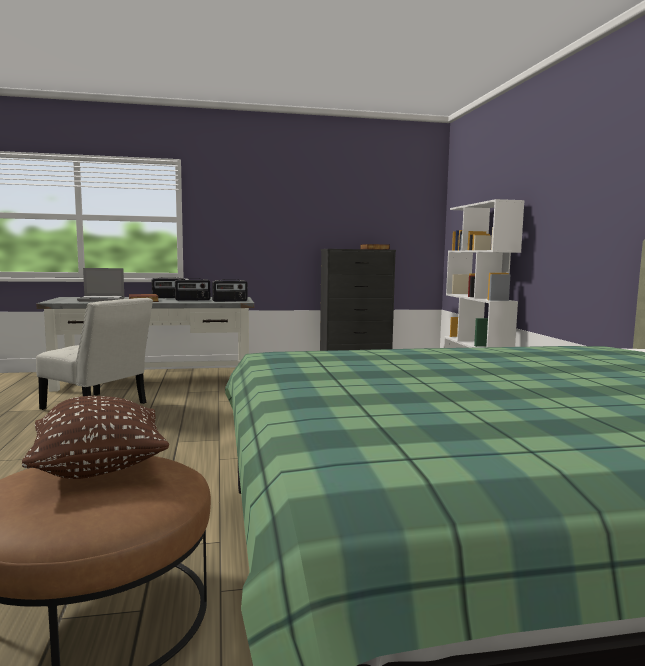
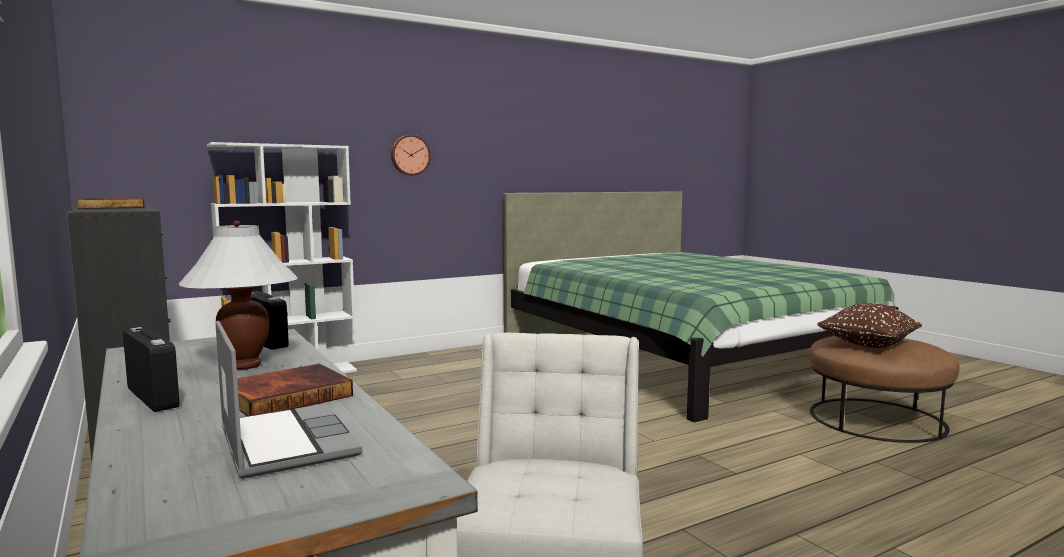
camera: 110 degrees left, 0 degrees up
(192, 300) = (244, 366): radio -> white table lamp
(572, 199) = (410, 155): none -> wall clock

